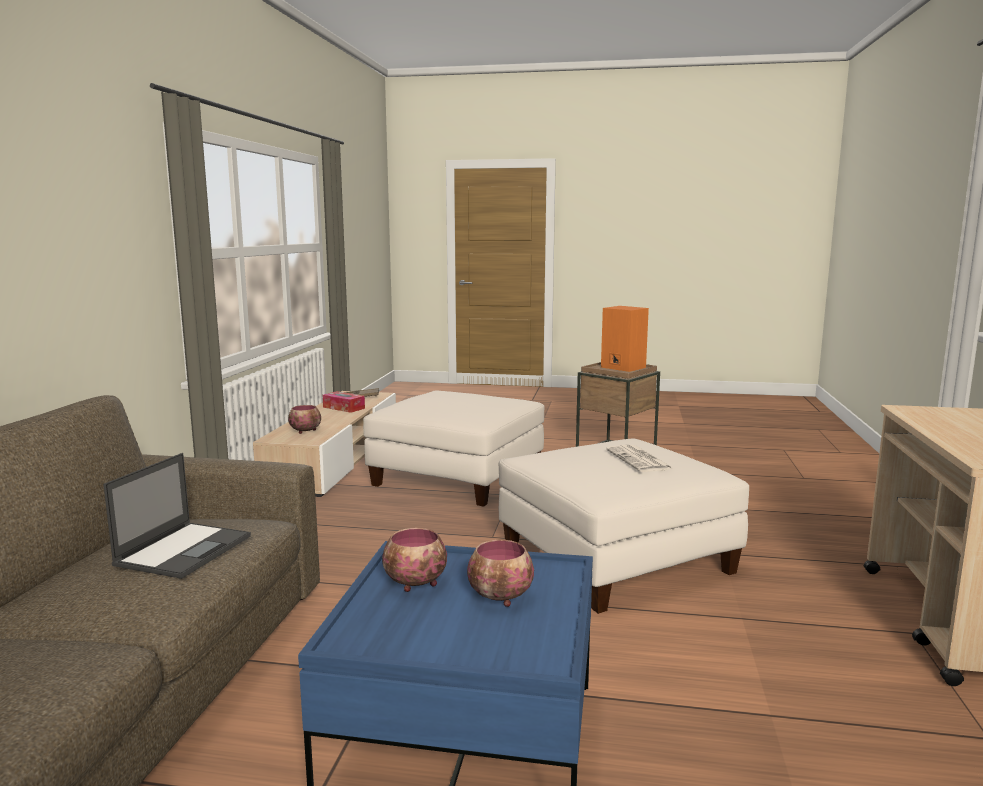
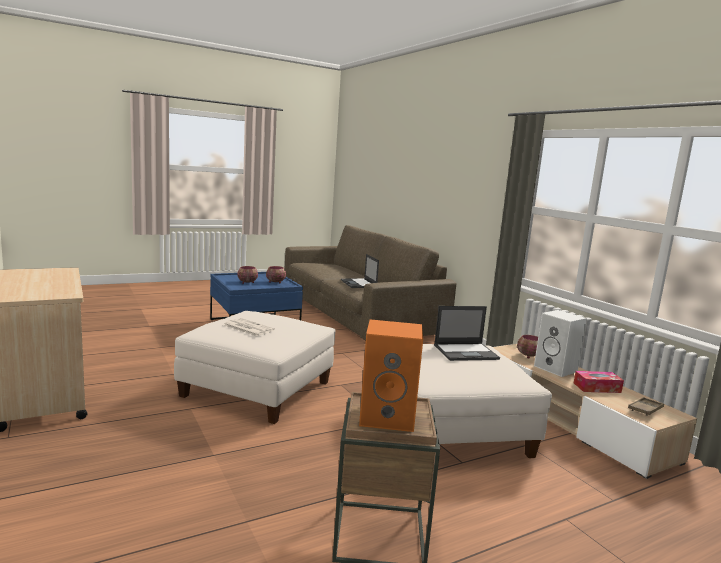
camera: 140 degrees right, 0 degrees up
(323, 420) = (556, 369): none -> white speaker
(432, 403) = (466, 352): none -> laptop

